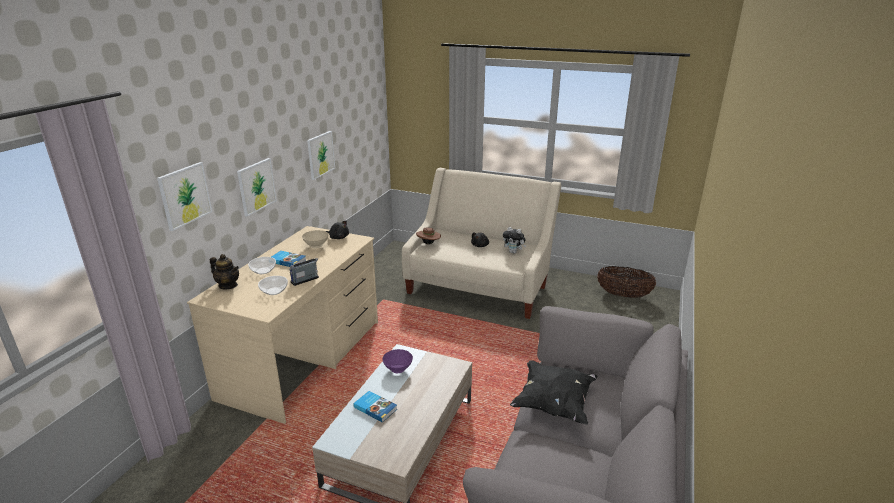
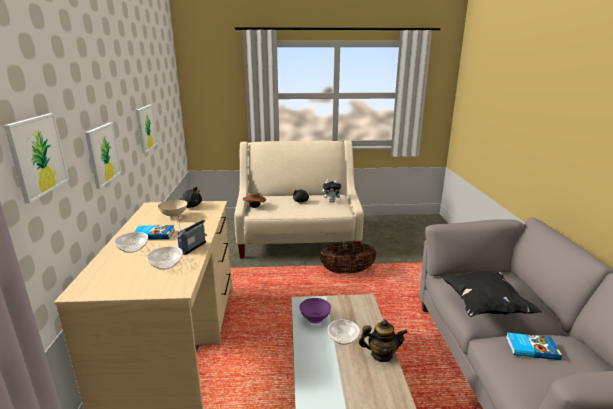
camera: 25 degrees left, 5 degrees down
(228, 285) = (100, 271): teapot -> teapot (381, 355)
(375, 408) = (327, 363): book -> book (531, 348)
(406, 392) = (343, 338): none -> bowl
(623, 295) = (408, 224): basket -> basket (347, 271)

